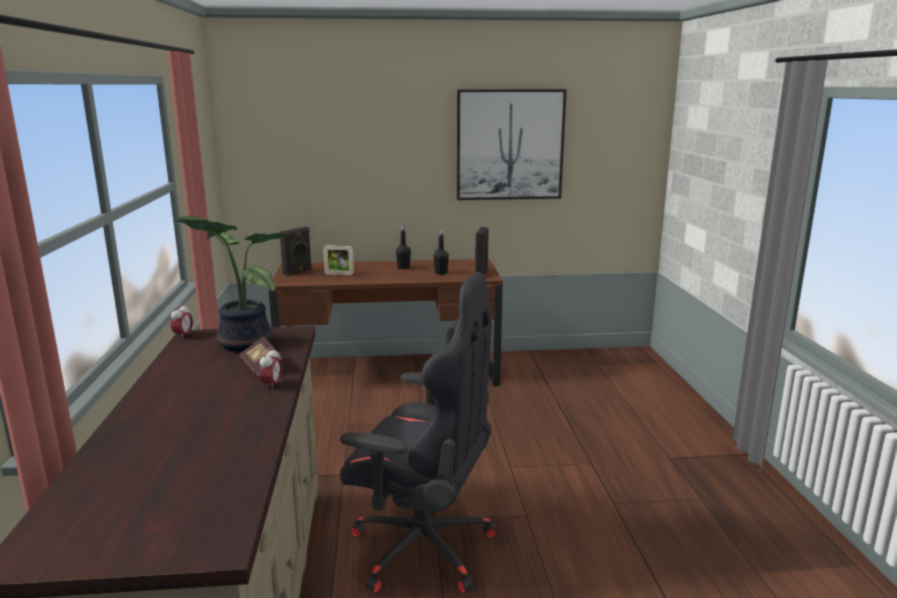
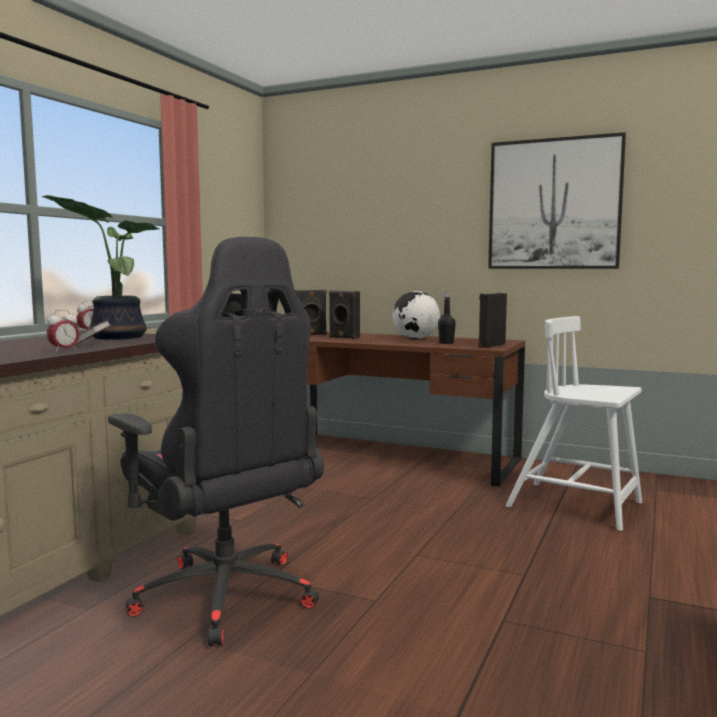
camera: 30 degrees right, 10 degrees down
(339, 274) = (343, 337): picture frame -> black speaker
(403, 268) = (415, 338): black bottle -> globe
(565, 392) = (577, 506): none -> white chair

